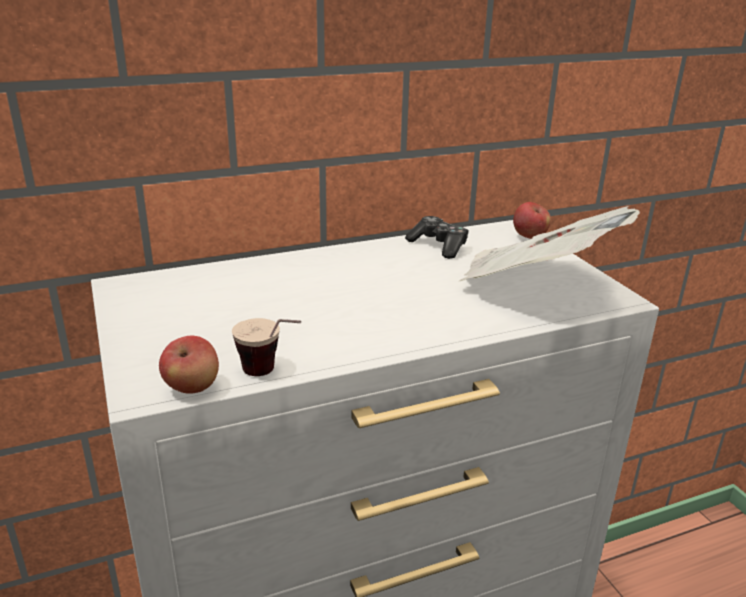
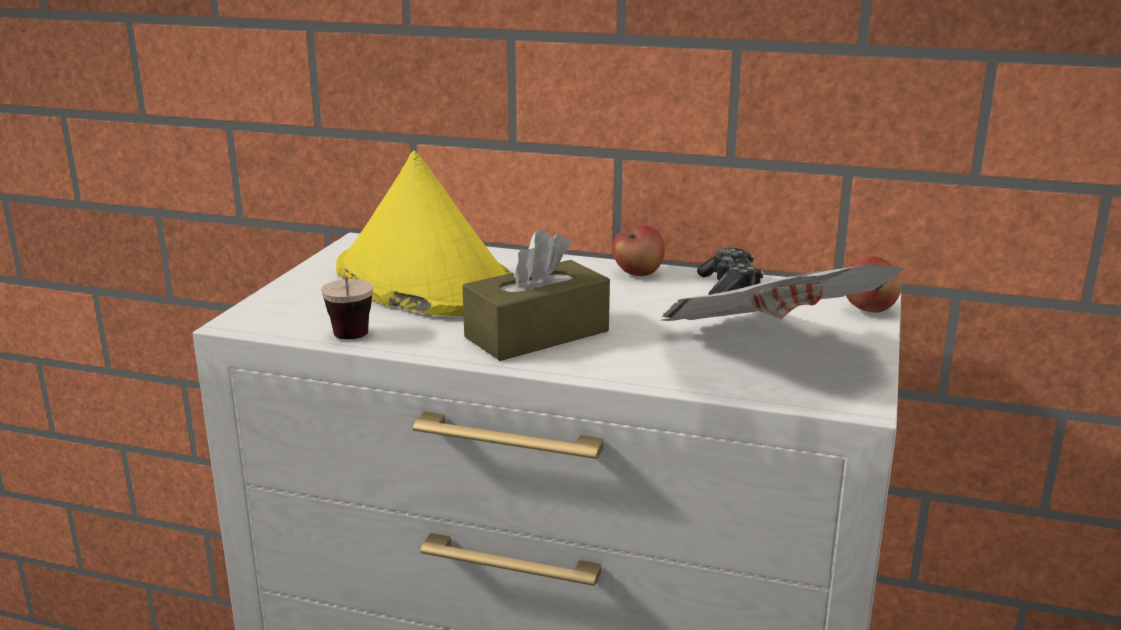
camera: 40 degrees right, 5 degrees down
(192, 387) = (281, 329): apple -> apple (638, 273)
(237, 304) = (424, 282): none -> yellow hat
(388, 318) = (537, 334): none -> brown tissue box

